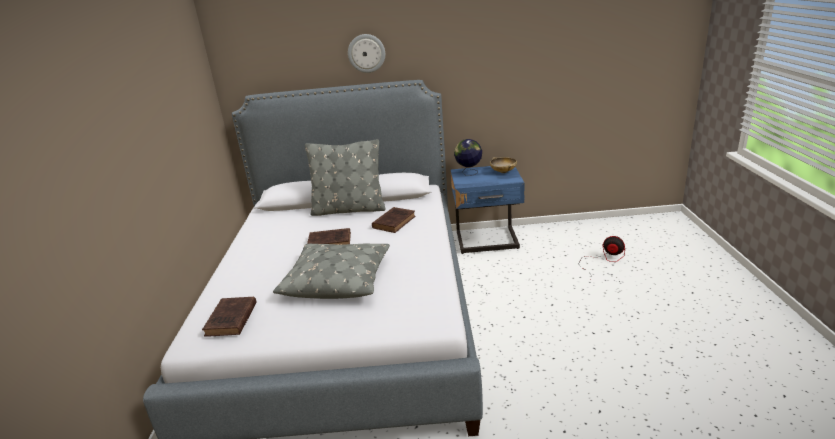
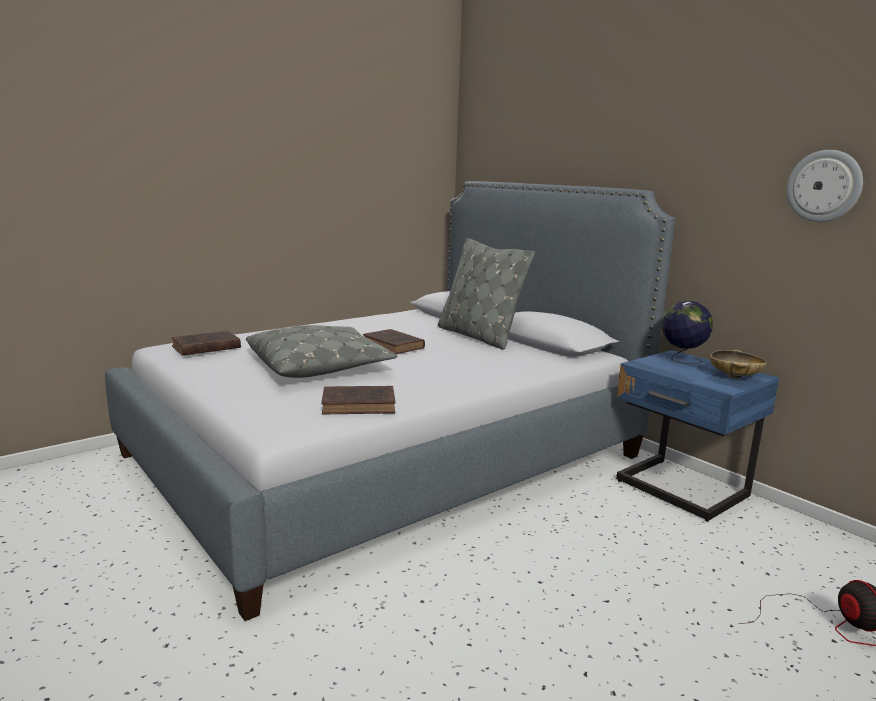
camera: 50 degrees right, 10 degrees down
(366, 53) = (601, 146): wall clock -> wall clock (824, 186)
(394, 222) = (484, 359): brown book -> brown book (361, 405)

